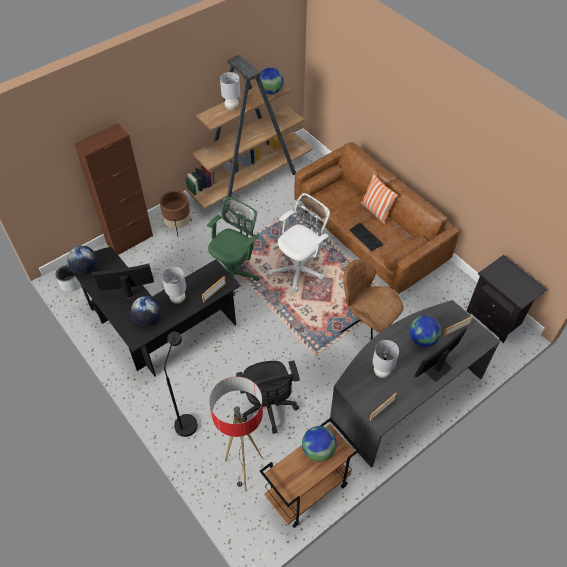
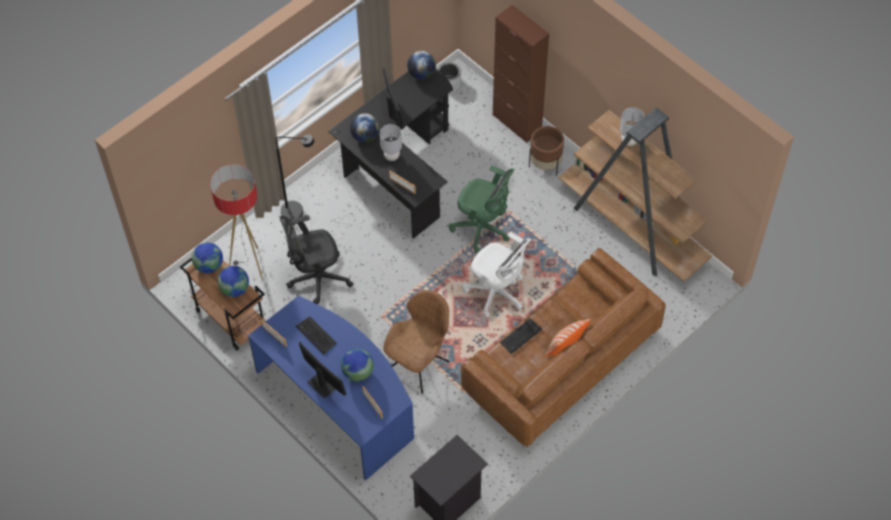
camera: 85 degrees right, 5 degrees up
(271, 91) = (666, 176): globe -> globe (209, 266)
(381, 372) = (316, 335): grey table lamp -> keyboard
(403, 395) = (338, 401): grey desk -> blue desk

